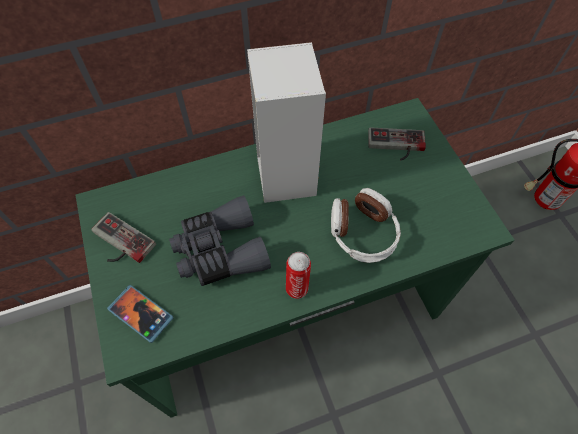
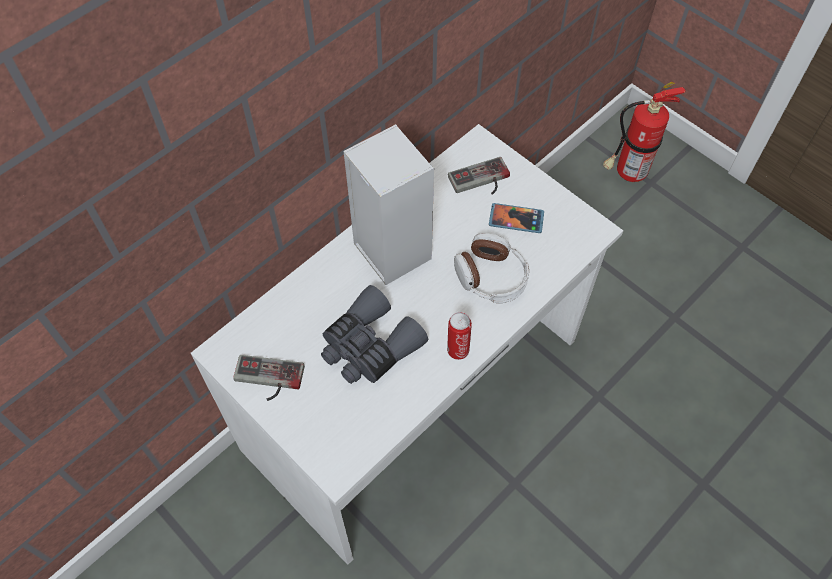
camera: 25 degrees left, 0 degrees up
(141, 314) = (329, 432): phone -> phone (516, 219)
(288, 306) = (415, 396): green desk -> white desk

